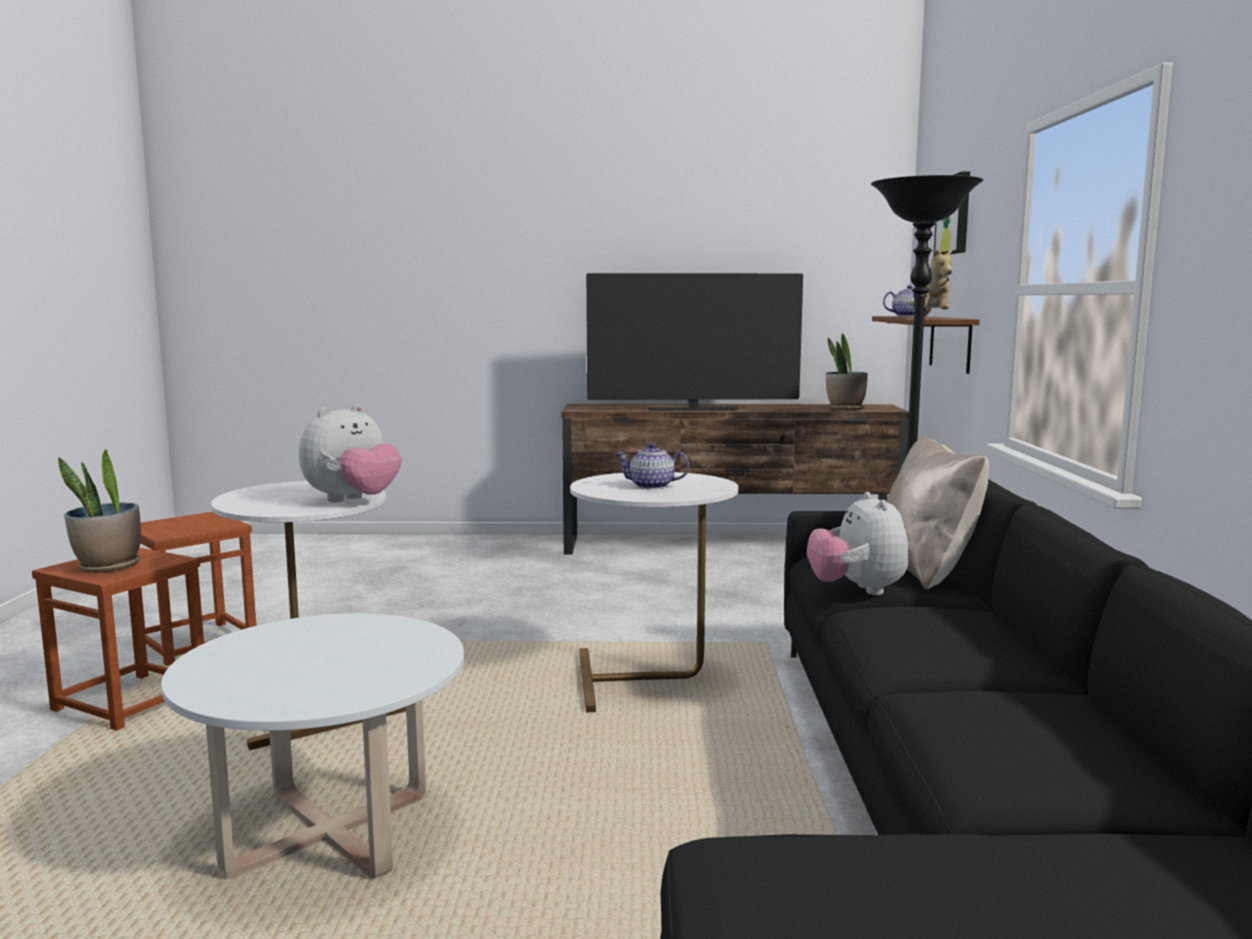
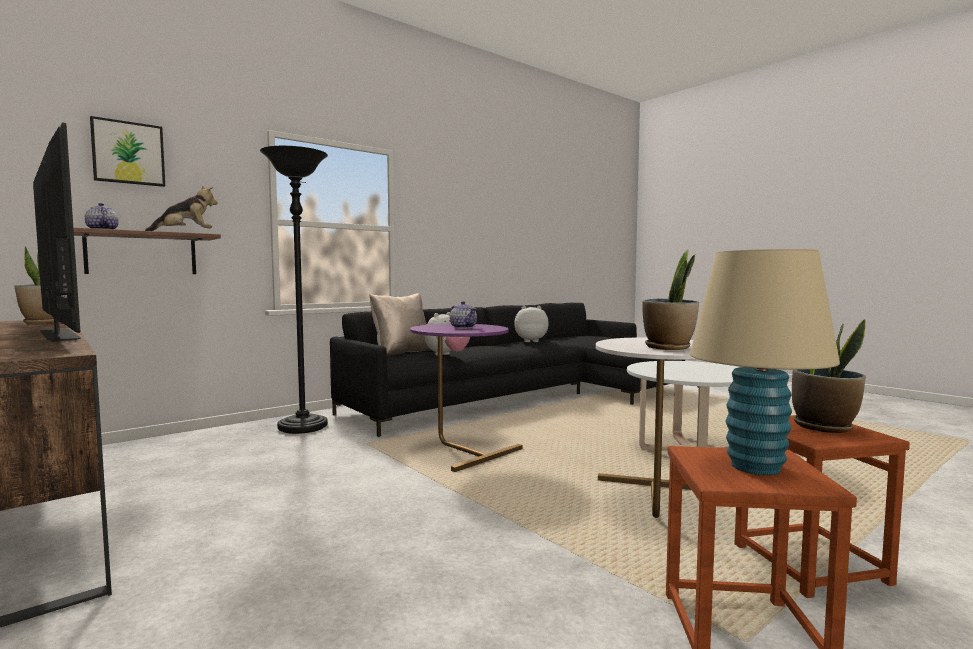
camera: 130 degrees left, 5 degrees down
(182, 525) = (755, 467): none -> beige table lamp
(282, 493) = (669, 347): none -> potted plant
(353, 501) = (631, 339): plush toy -> plush toy (530, 341)
(650, 680) = (461, 450): white side table -> purple side table

